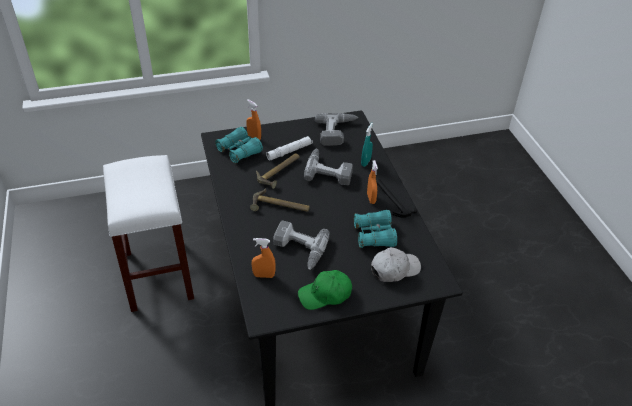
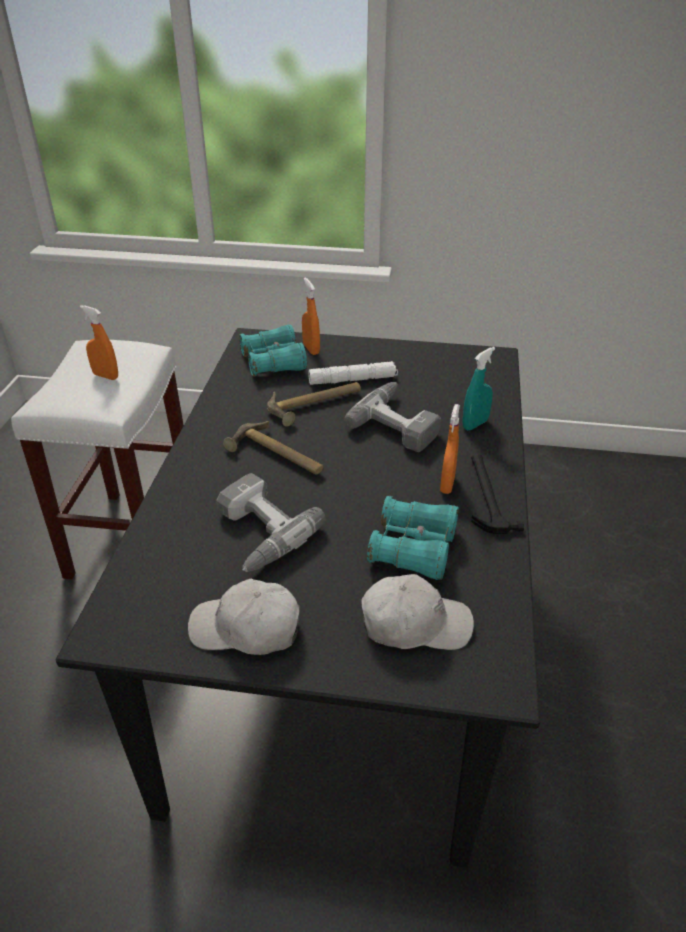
camera: 25 degrees right, 5 degrees down
(264, 275) = (165, 558): orange spray bottle -> orange spray bottle (105, 376)
(325, 295) = (246, 629): green cap -> white cap
(337, 132) = (453, 370): power drill -> none

